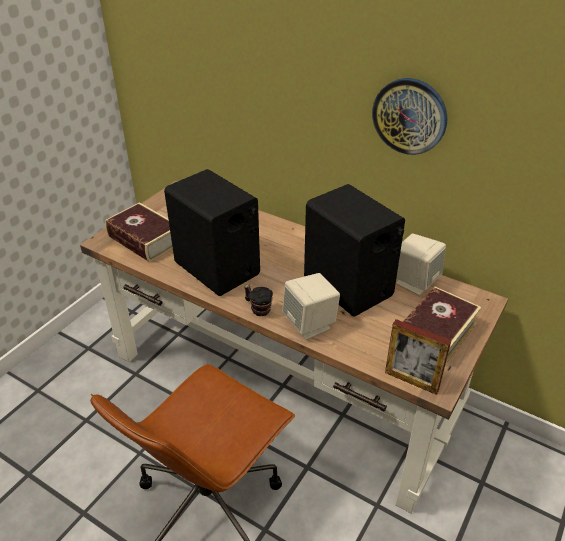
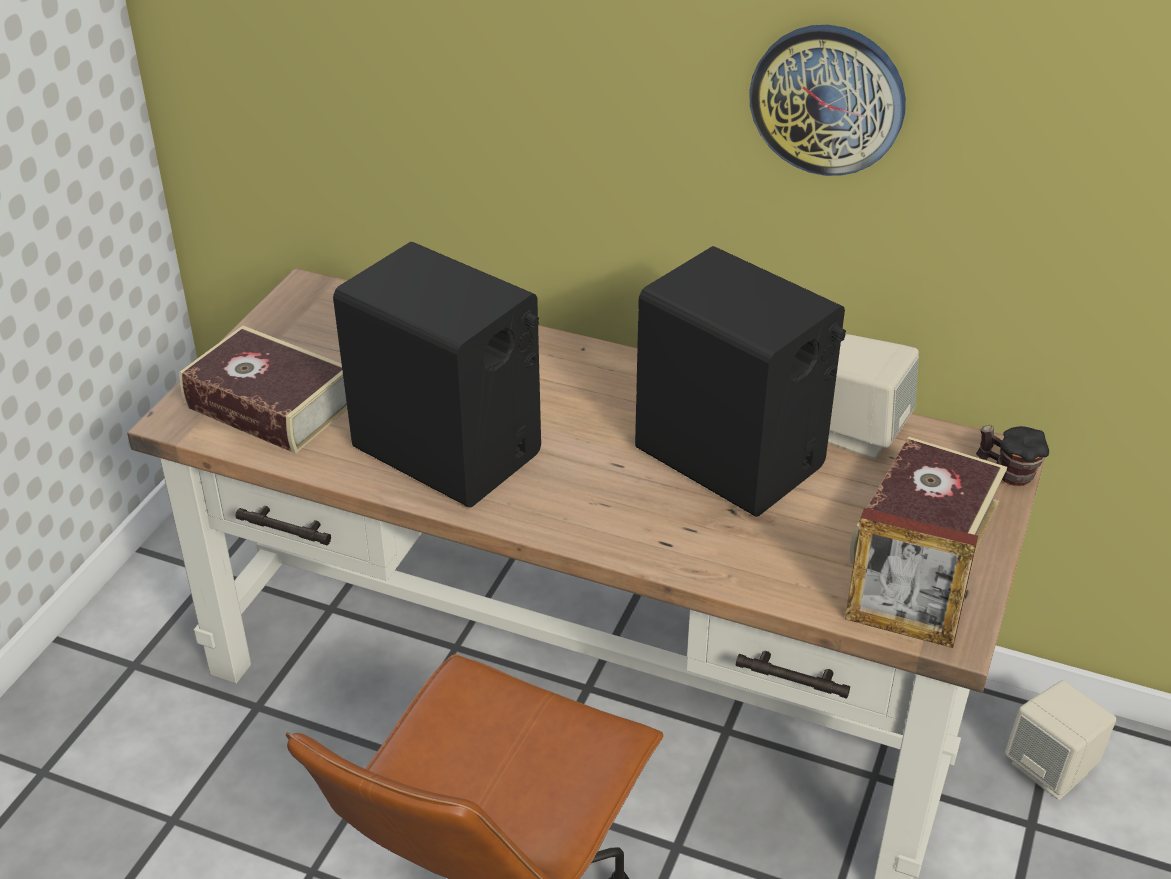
camera: 10 degrees left, 0 degrees up
(258, 309) = (558, 525): mug -> mug (1007, 473)
(310, 324) = (673, 543): beige speaker -> beige speaker (1051, 769)

